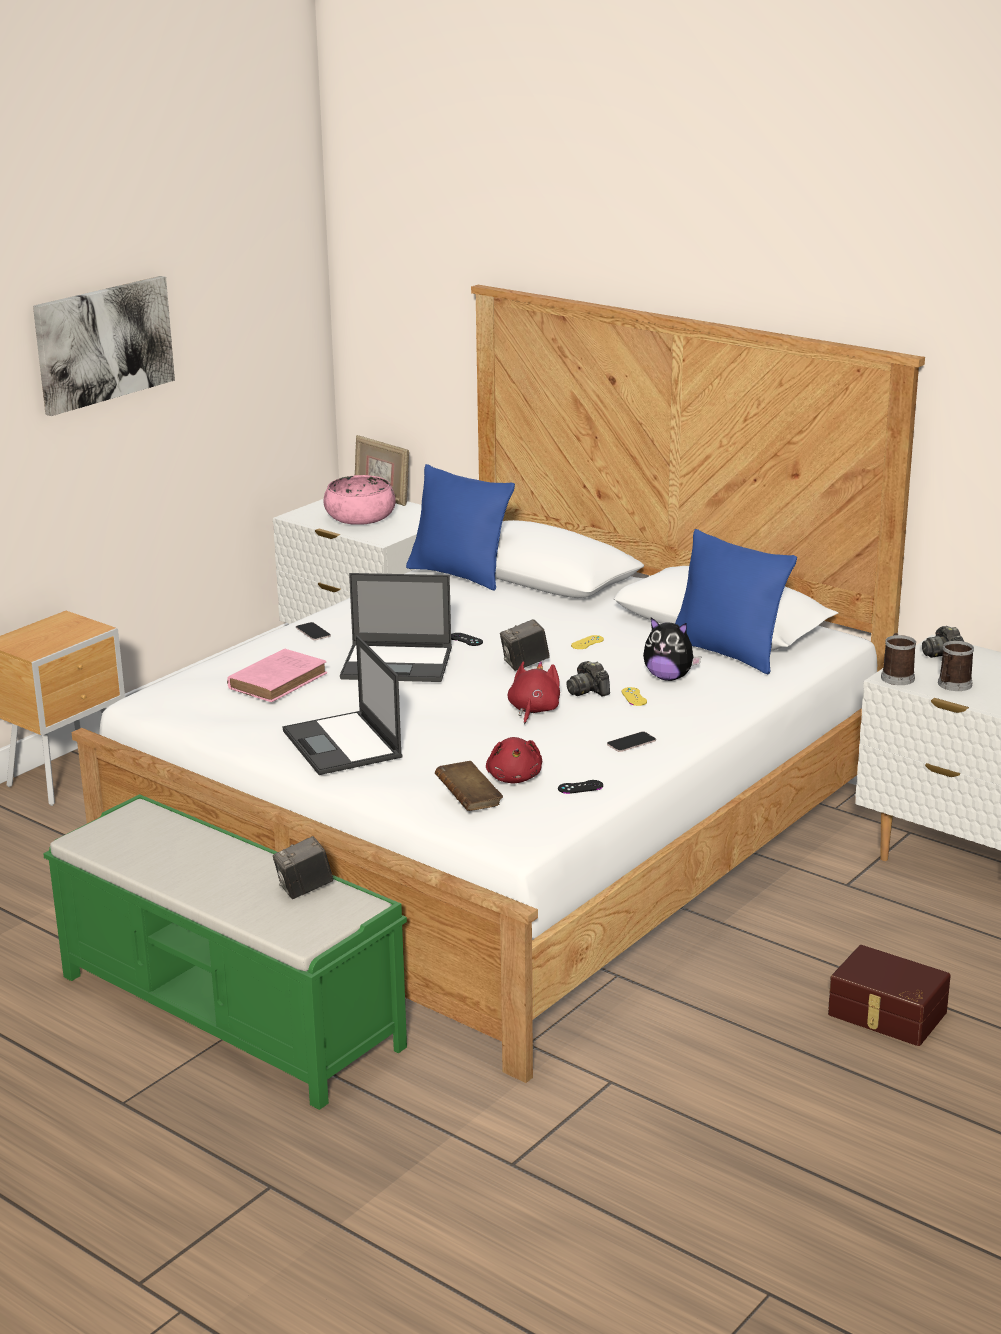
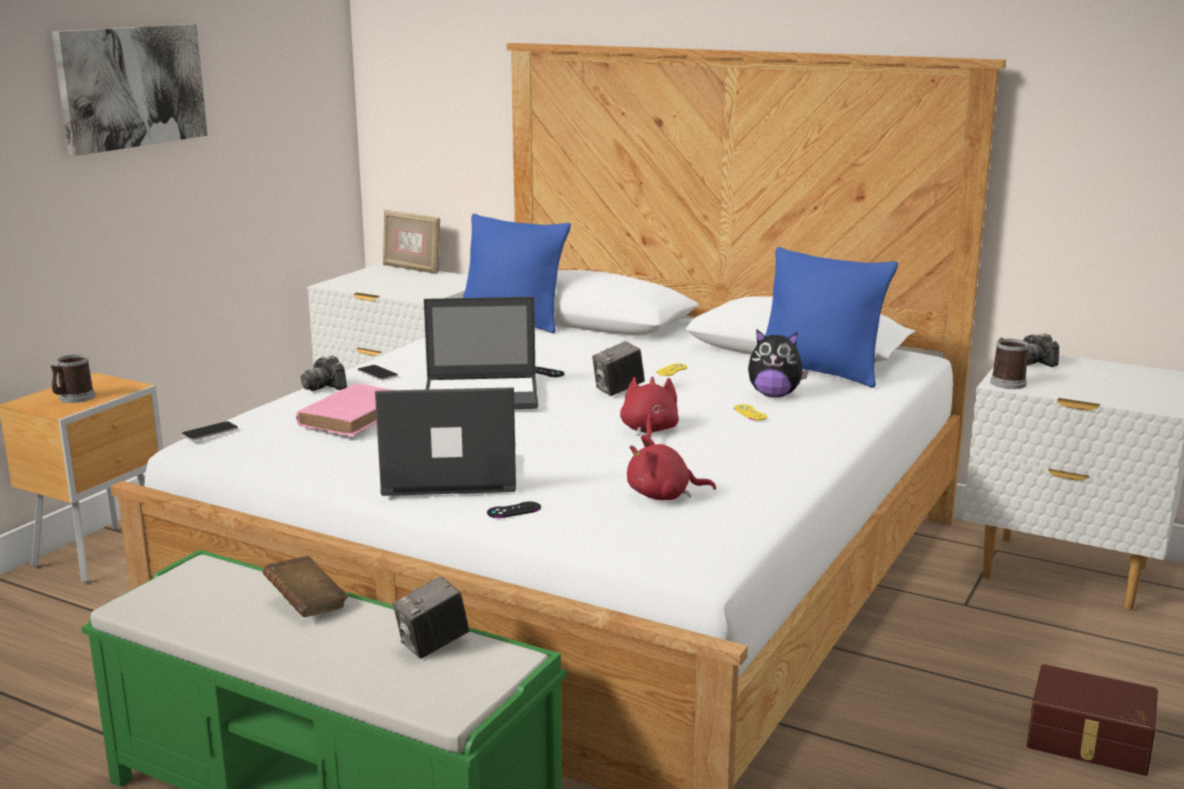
camera: 10 degrees left, 5 degrees down
(343, 744) = (448, 474): laptop -> laptop turned 120 degrees clockwise
(360, 518) = (396, 283): pink bowl -> none
(469, 800) = (622, 523): brown book -> brown book (306, 604)
(514, 777) = (663, 496): red plush toy -> red plush toy turned 105 degrees clockwise
(580, 787) = (744, 501): black game controller -> black game controller (514, 510)
(588, 690) = (698, 410): camera -> camera (324, 386)
(631, 742) = (774, 454): phone -> phone (210, 432)
(952, 685) = (1067, 386): mug -> mug (73, 398)

